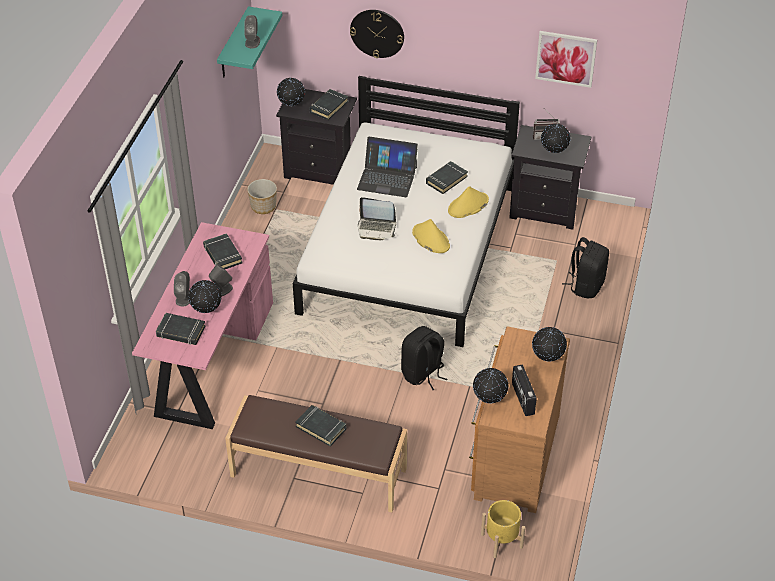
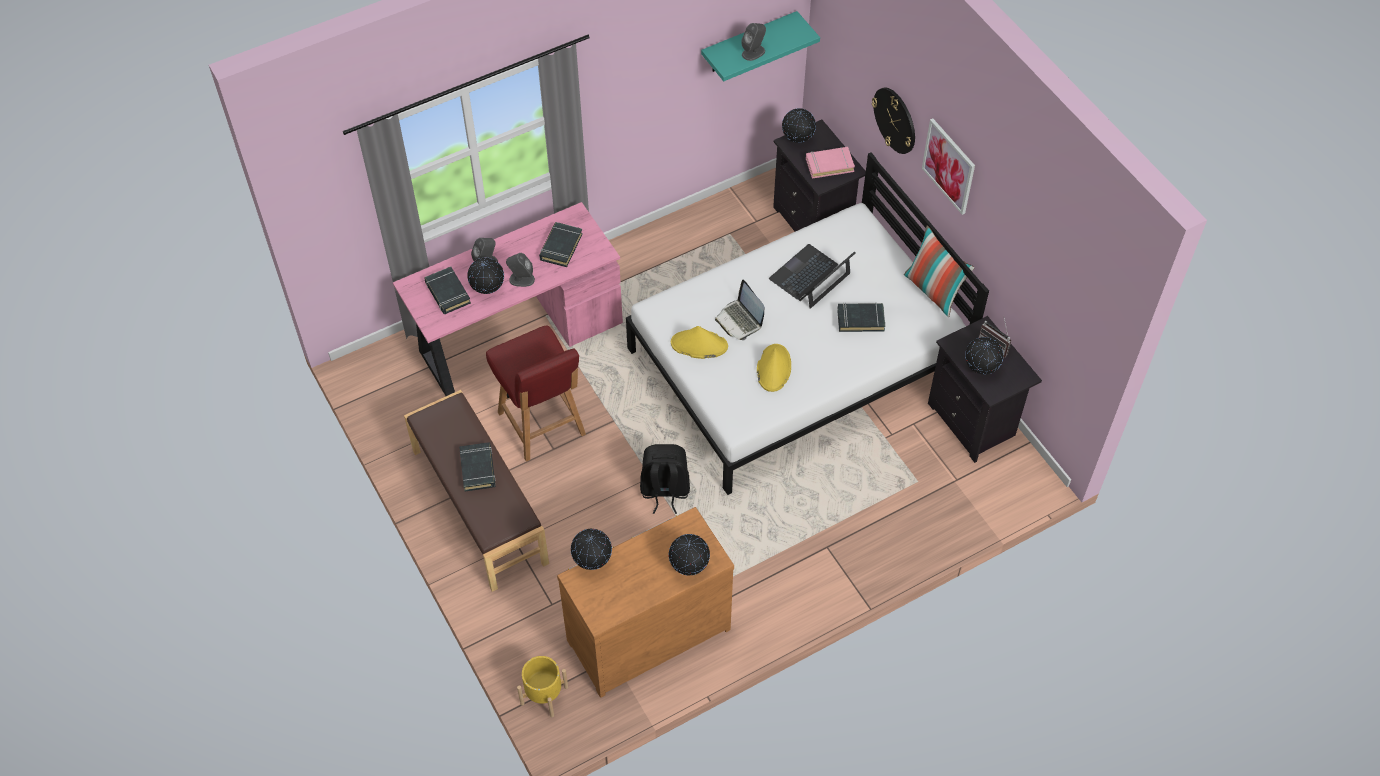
camera: 45 degrees right, 10 degrees up
(263, 206) = (723, 222): planter -> none
(297, 396) = (542, 425): none -> red chair
(328, 107) = (829, 165): black book -> pink book
(387, 178) = (810, 277): laptop -> laptop turned 75 degrees clockwise
(466, 139) = (934, 291): none -> pillow
(468, 205) = (848, 361): yellow hat -> yellow hat (699, 345)
(522, 399) = (620, 585): radio -> none
(566, 58) = (1038, 278): picture -> picture (949, 166)
(586, 286) = (913, 529): black backpack -> none

